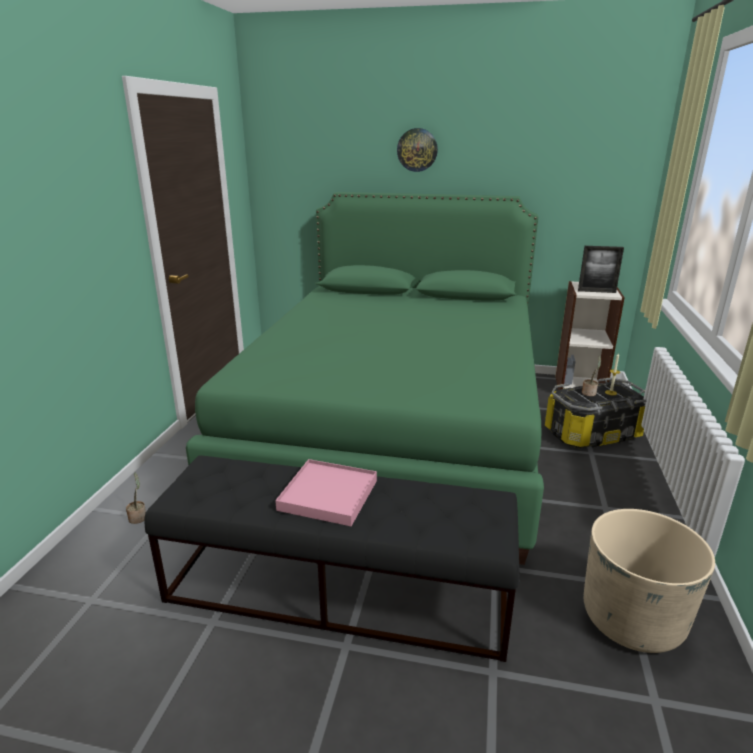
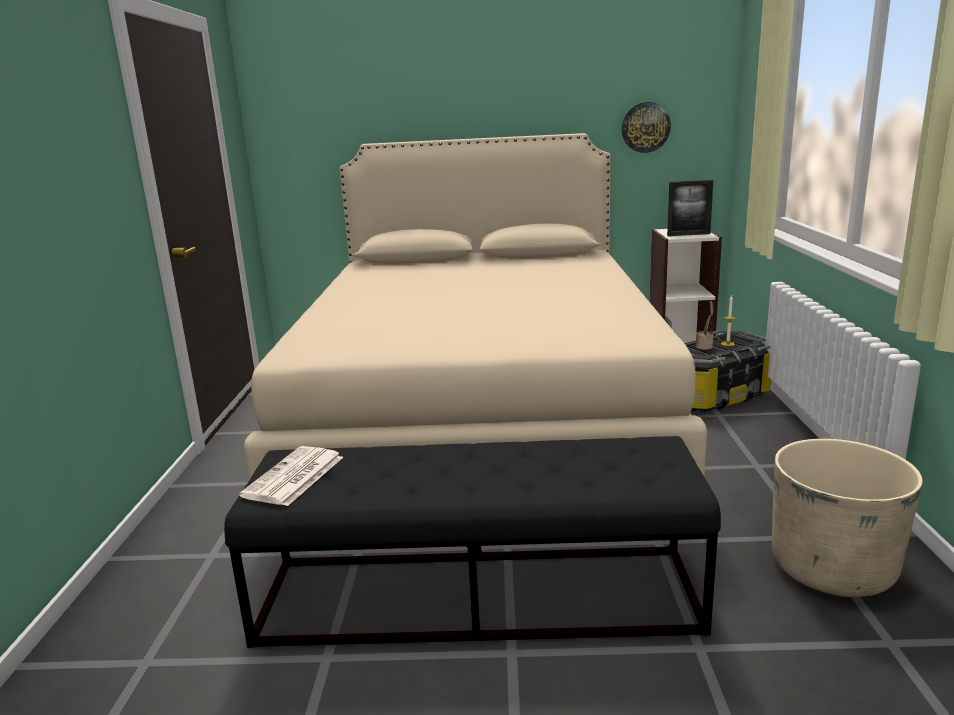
camera: 10 degrees left, 5 degrees down
(138, 517) = (177, 559): potted plant -> none
(204, 485) = (294, 477): none -> newspaper
(328, 495) = (460, 466): pink tray -> none
(395, 430) = (481, 421): green bed -> beige bed
(417, 150) = (459, 87): wall clock -> wall clock (645, 127)

